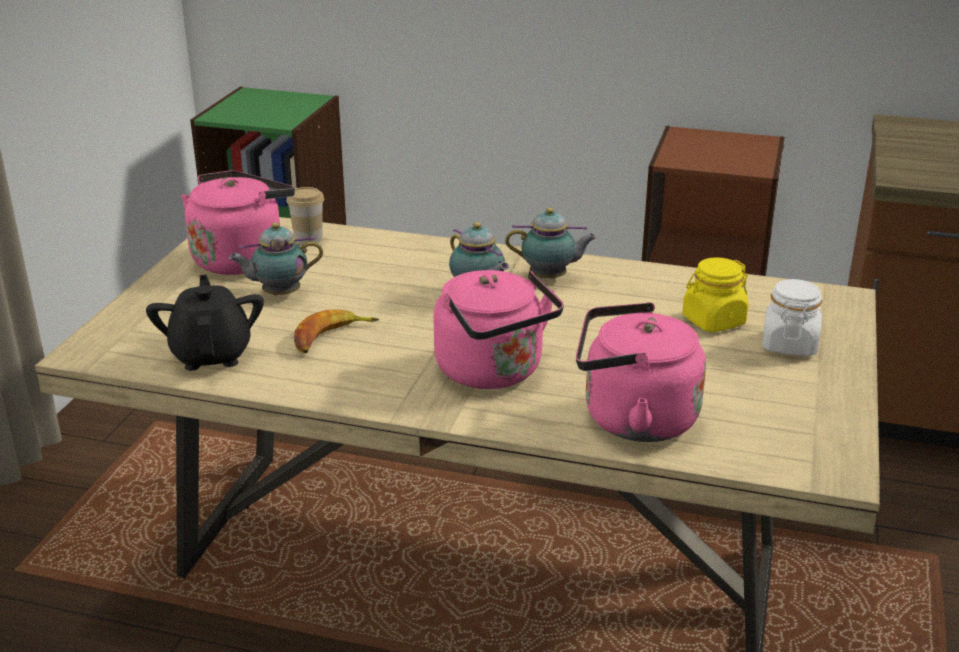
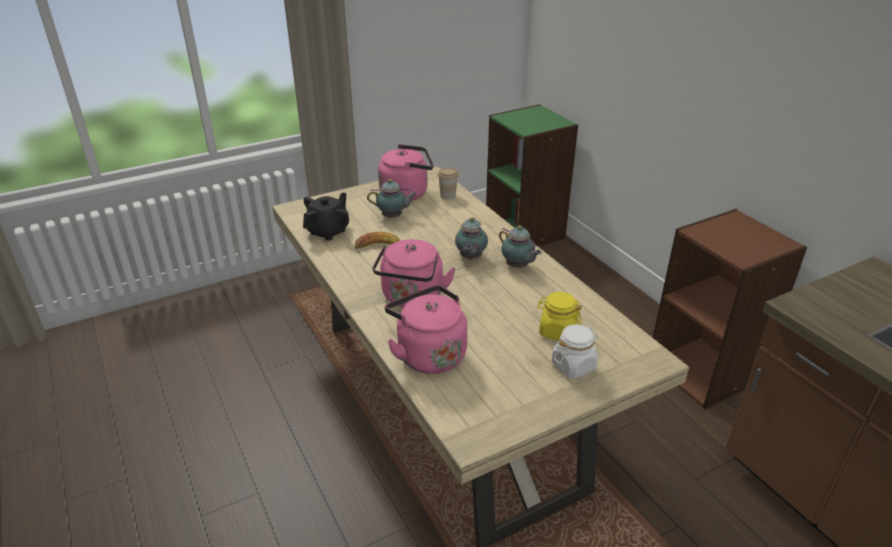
camera: 45 degrees right, 5 degrees up
(278, 294) = (393, 217): teapot -> teapot turned 150 degrees clockwise

